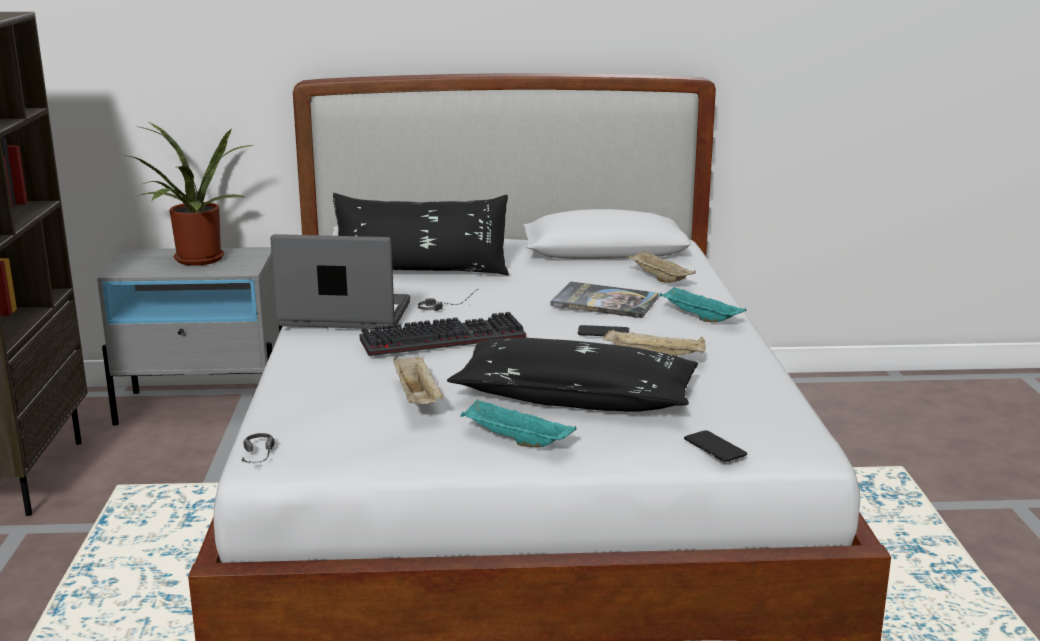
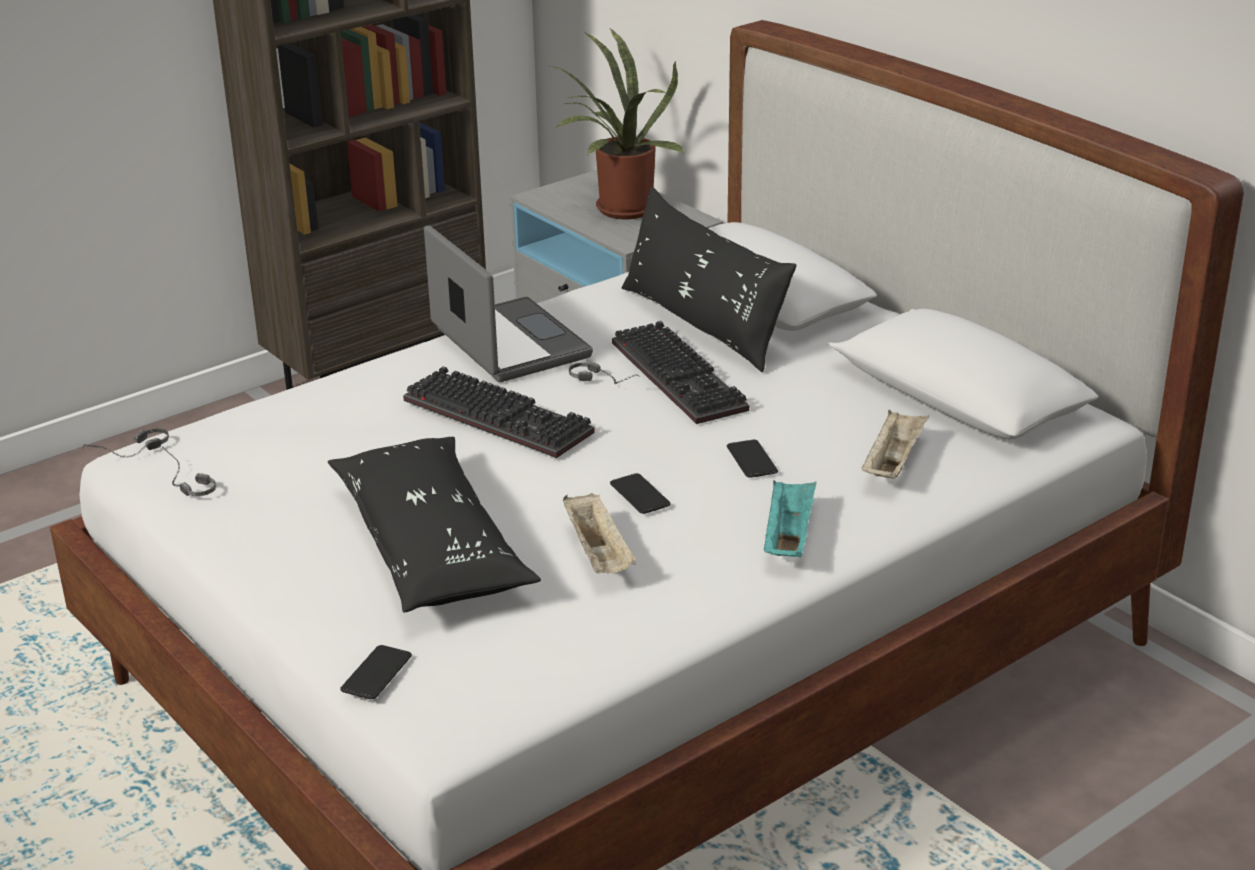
camera: 55 degrees right, 10 degrees up
(345, 450) = (181, 482): none -> headphones
(417, 399) = (317, 467): beige tray -> none
(477, 291) = (683, 377): none -> keyboard
(514, 440) = (284, 554): turquoise tray -> none
(605, 302) = (751, 460): book -> phone

